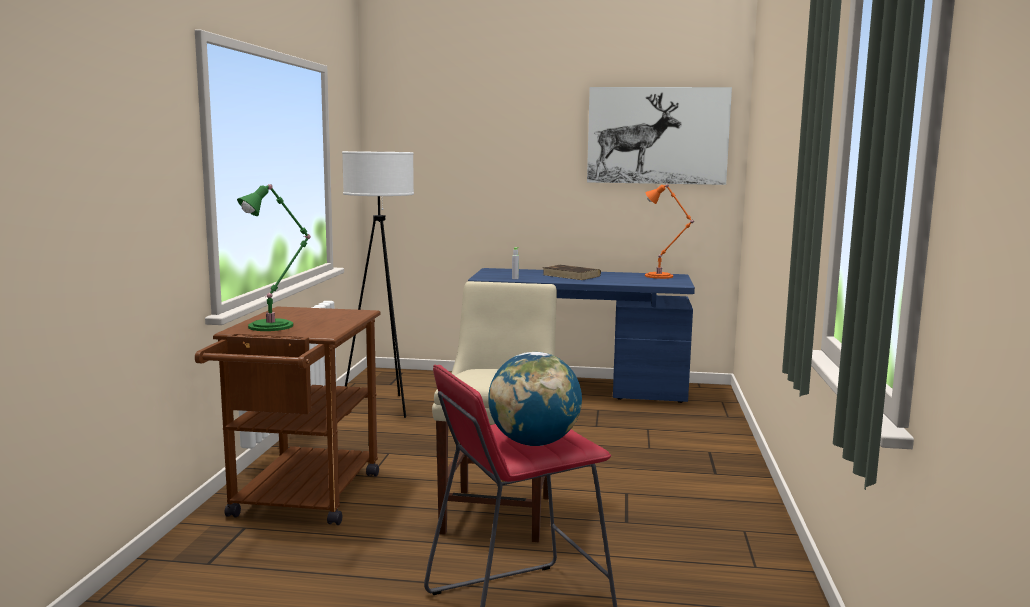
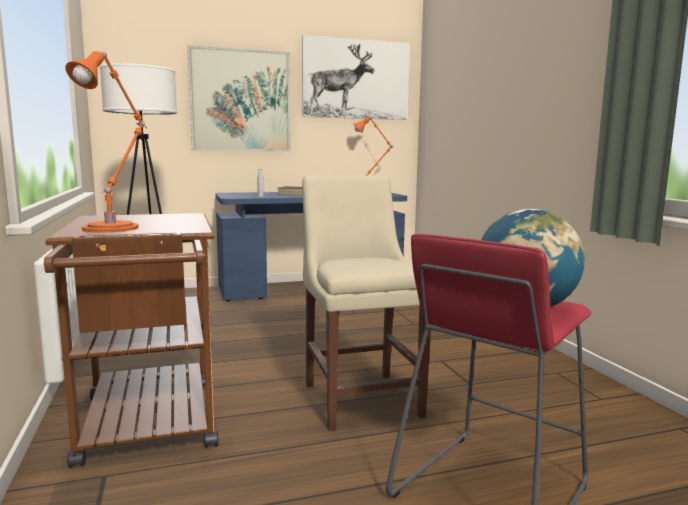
camera: 25 degrees left, 0 degrees up
(274, 325) = (114, 227): green table lamp -> orange table lamp
(515, 165) = (240, 101): none -> picture

